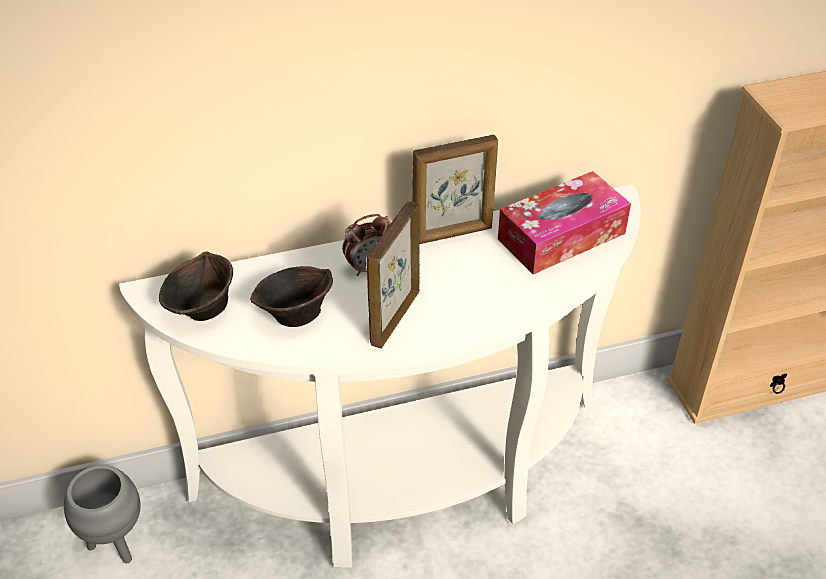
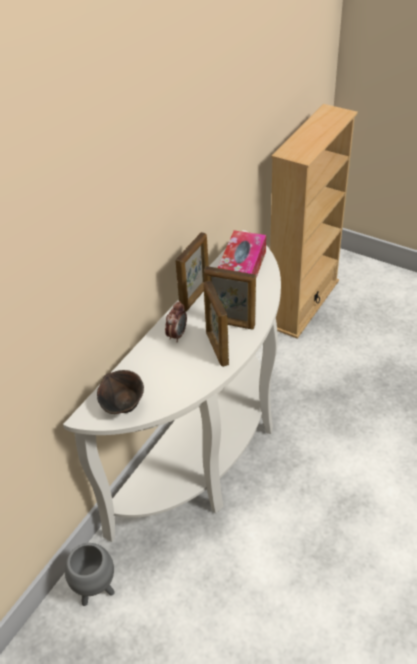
camera: 40 degrees left, 0 degrees up
(294, 314) = (171, 378): brown bowl -> none
(452, 297) = (230, 323): none -> picture frame

